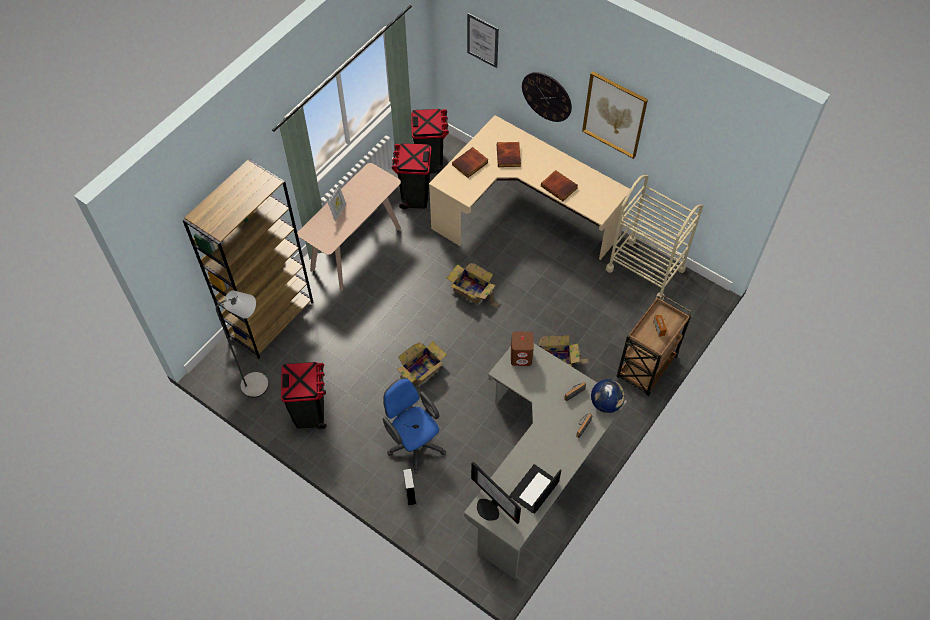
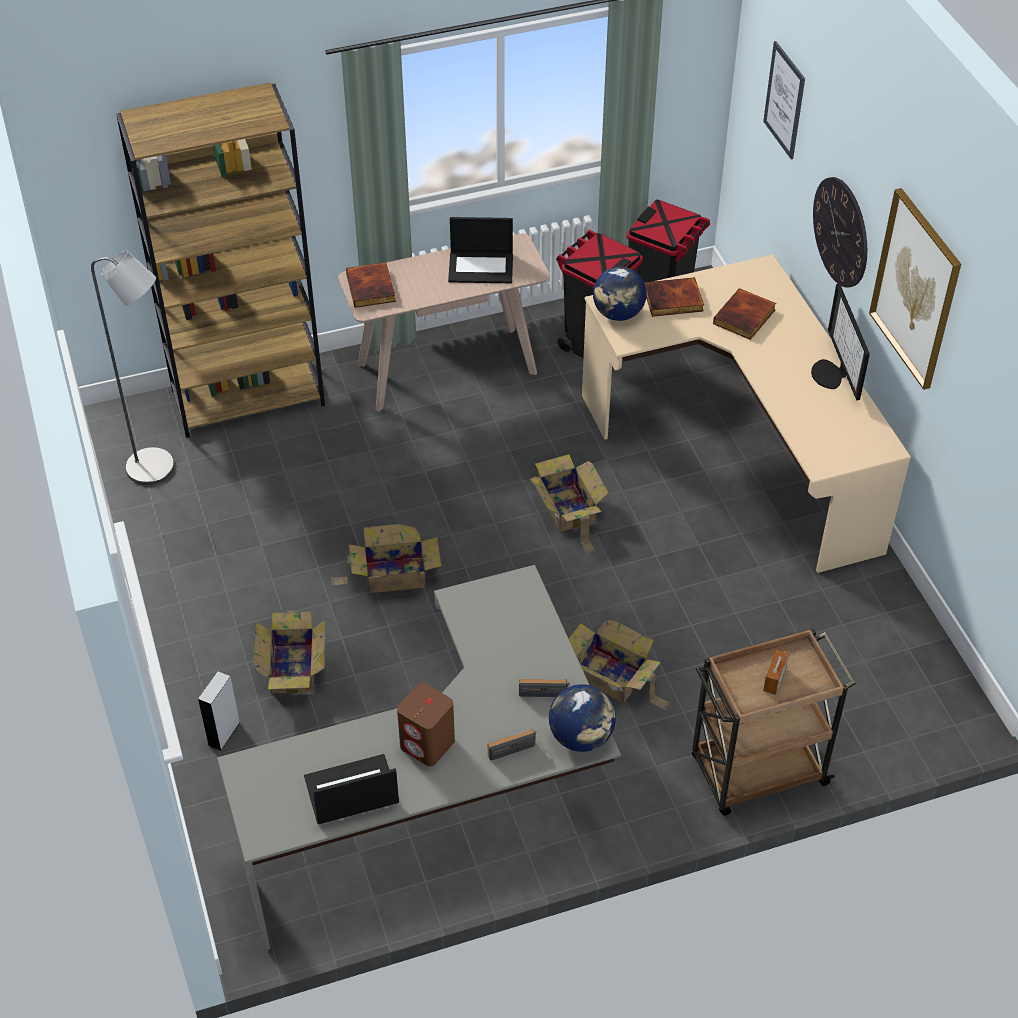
camera: 35 degrees right, 10 degrees down
(310, 412) = (190, 543): black trash can -> none
(338, 212) = (422, 274): picture frame -> none
(364, 192) = (481, 267): none -> laptop
(414, 443) = (294, 666): blue office chair -> cardboard box
(451, 184) = (618, 314): none -> globe
(490, 508) = (261, 775): monitor -> monitor (831, 374)
(521, 357) = (507, 595): brown speaker -> brown speaker (428, 744)
(559, 186) = (789, 396): book -> book (372, 288)
(645, 269) = (884, 626): beige cart -> none

